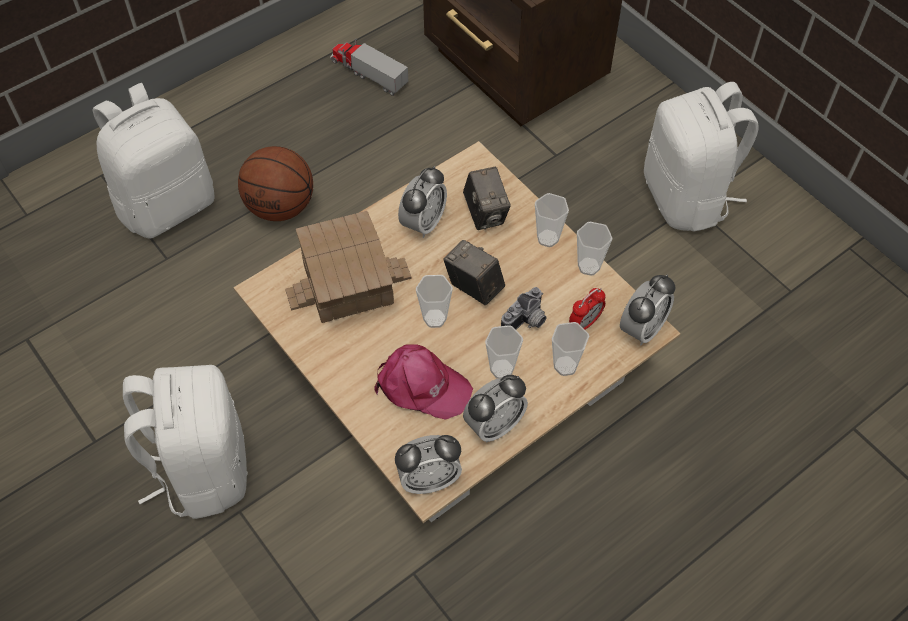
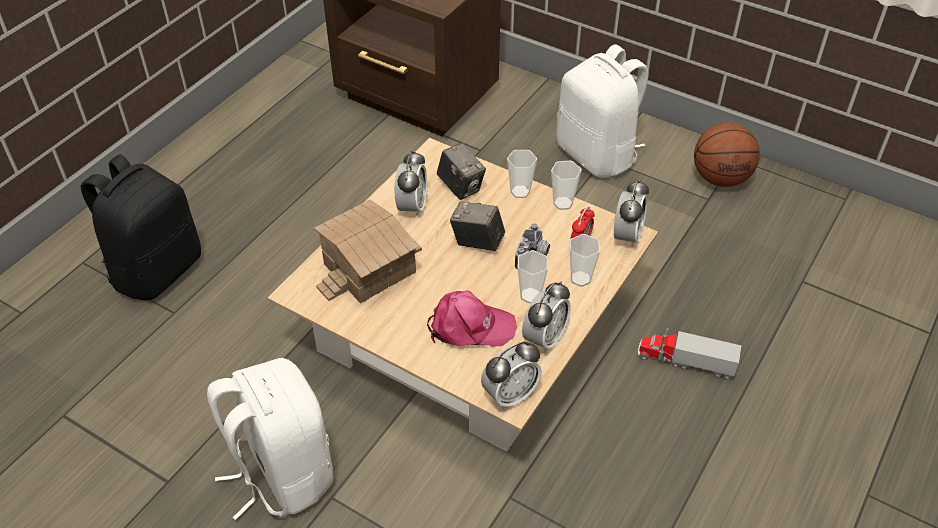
camera: 20 degrees left, 10 degrees down
(167, 204) = (156, 270): white backpack -> black backpack
(281, 206) = (263, 245): basketball -> basketball (721, 178)
(368, 73) = (295, 127): toy truck -> toy truck (685, 361)
(434, 318) = (456, 273): cup -> none

